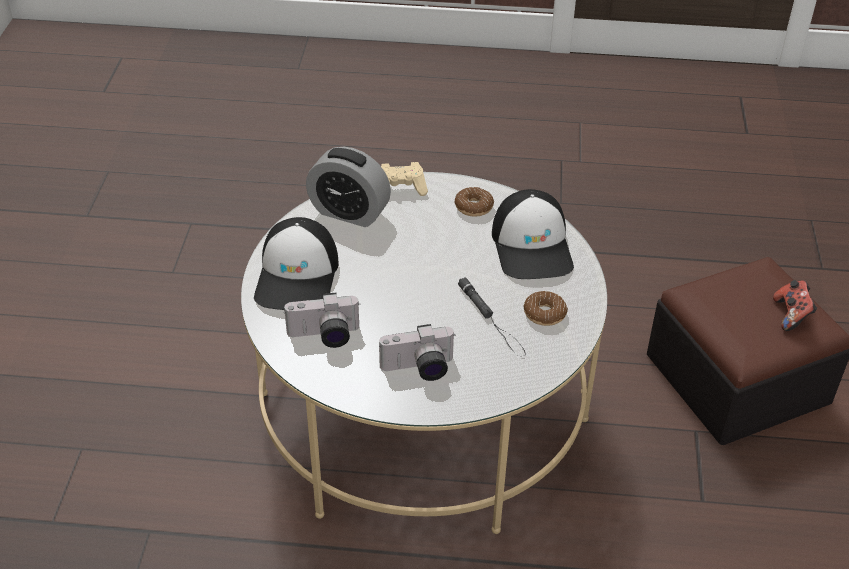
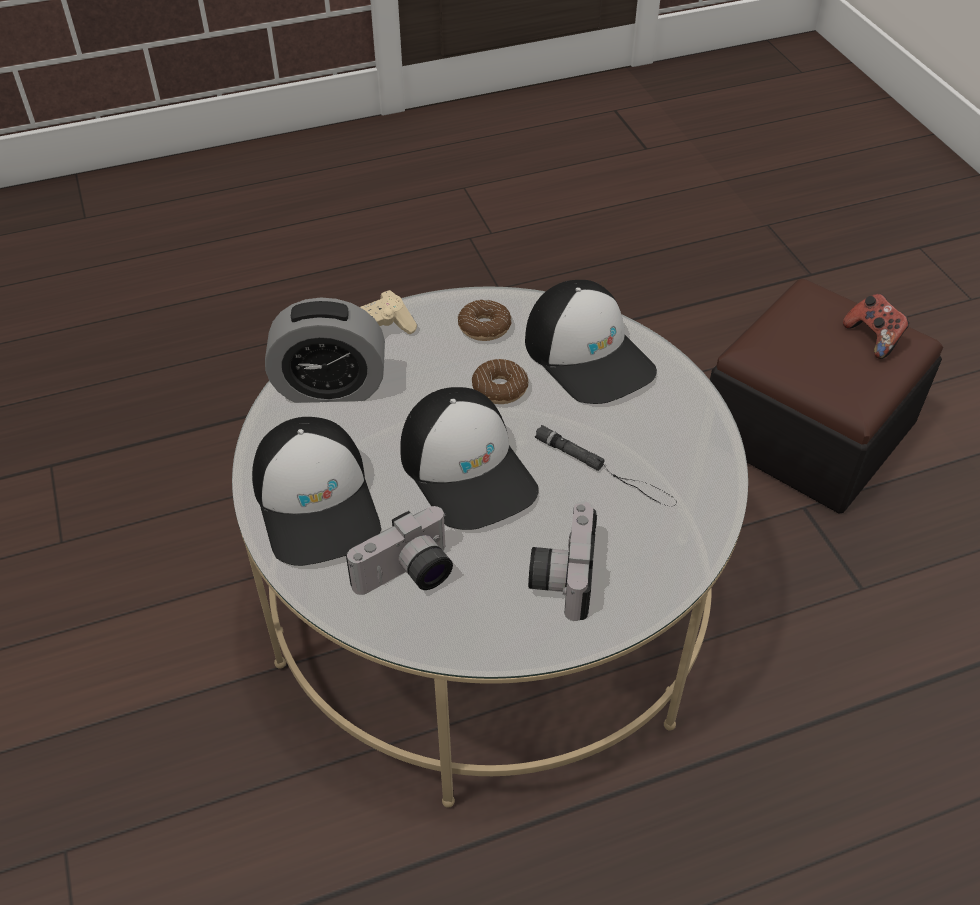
camera: 25 degrees left, 5 degrees up
(403, 289) = (468, 469): none -> cap
(419, 369) = (561, 574): camera -> camera turned 135 degrees clockwise
(544, 314) = (661, 438): donut -> donut (500, 388)

